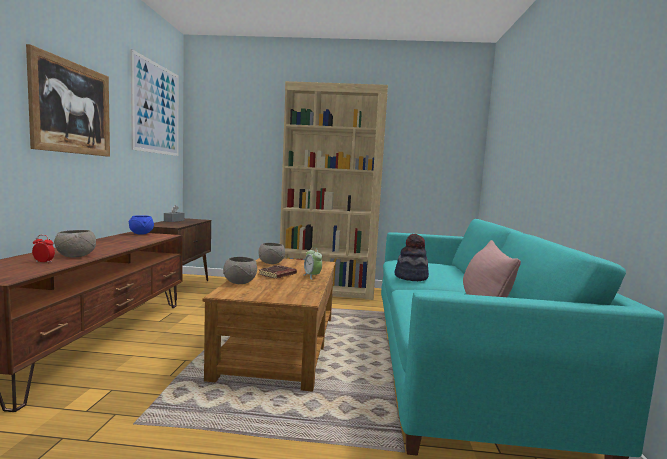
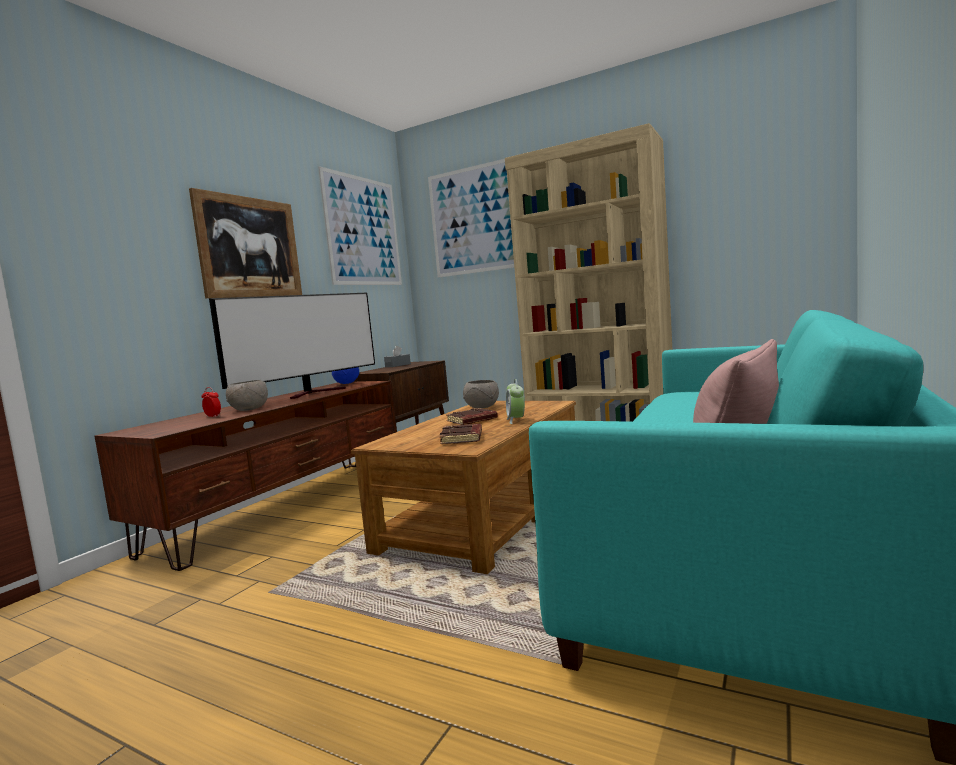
camera: 25 degrees right, 0 degrees up
(122, 242) = (315, 393): none -> television
(240, 282) = (413, 431): grey bowl -> none
(247, 118) = (476, 220): none -> picture
(289, 291) = (462, 438): none -> brown book
(411, 277) = (663, 413): hat -> none

